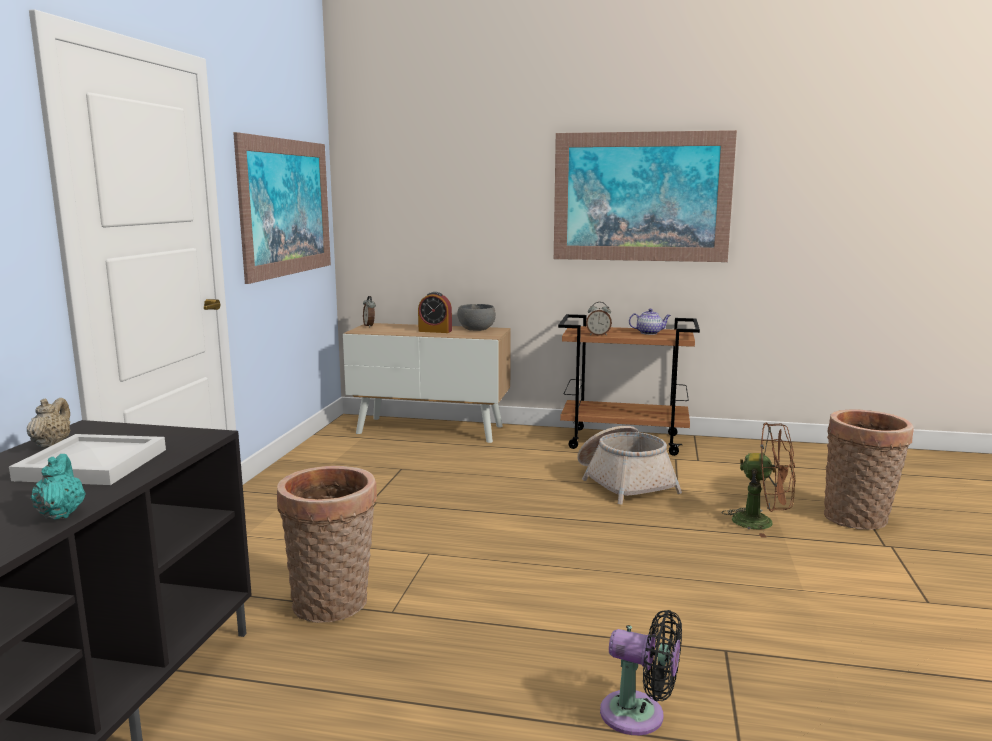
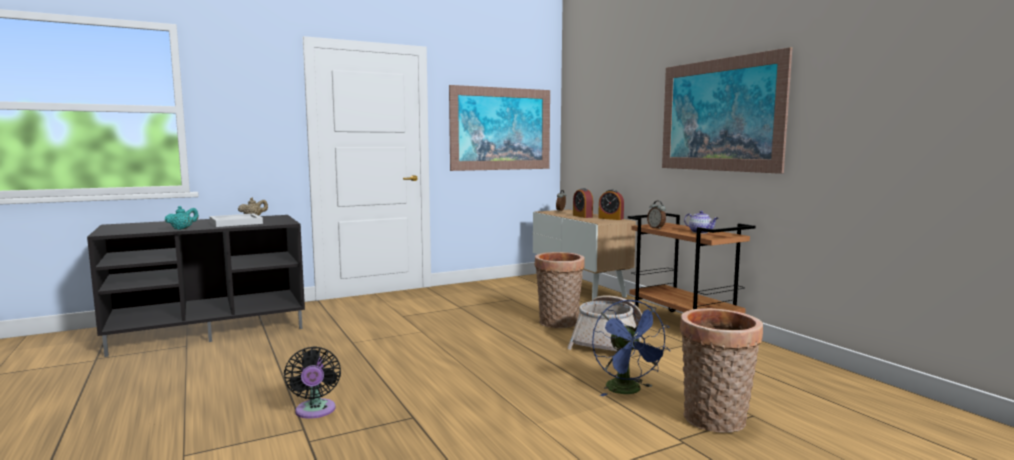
camera: 50 degrees right, 5 degrees down
(333, 605) = (344, 332): basket -> basket (558, 323)
(477, 329) = (610, 218): grey bowl -> alarm clock
(762, 523) = (628, 391): brown fan -> blue fan

